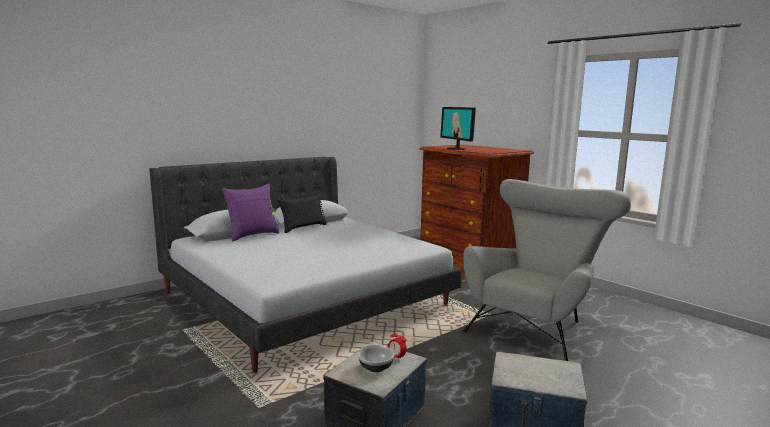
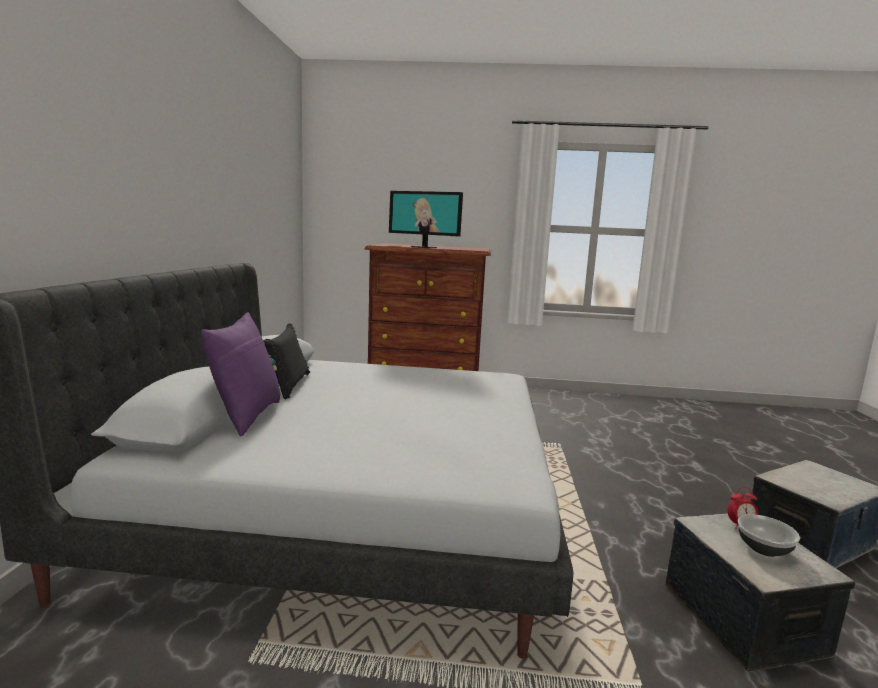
camera: 45 degrees left, 0 degrees up
(535, 325) = (607, 441): grey armchair -> none

